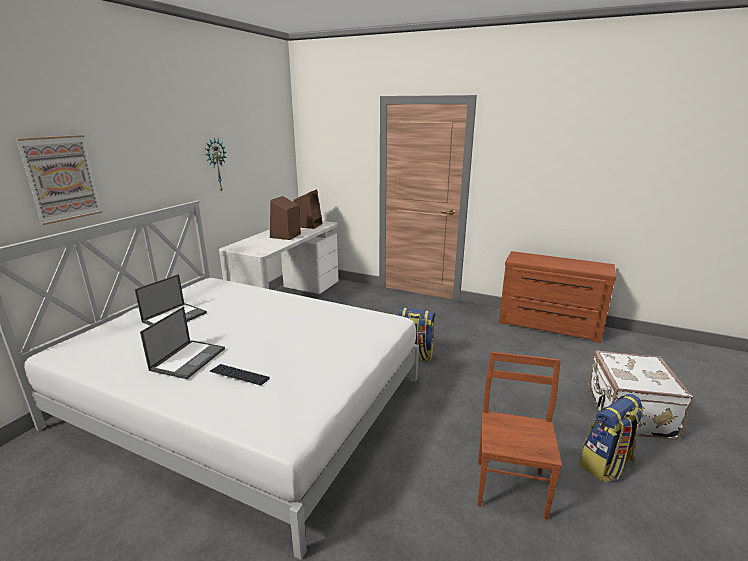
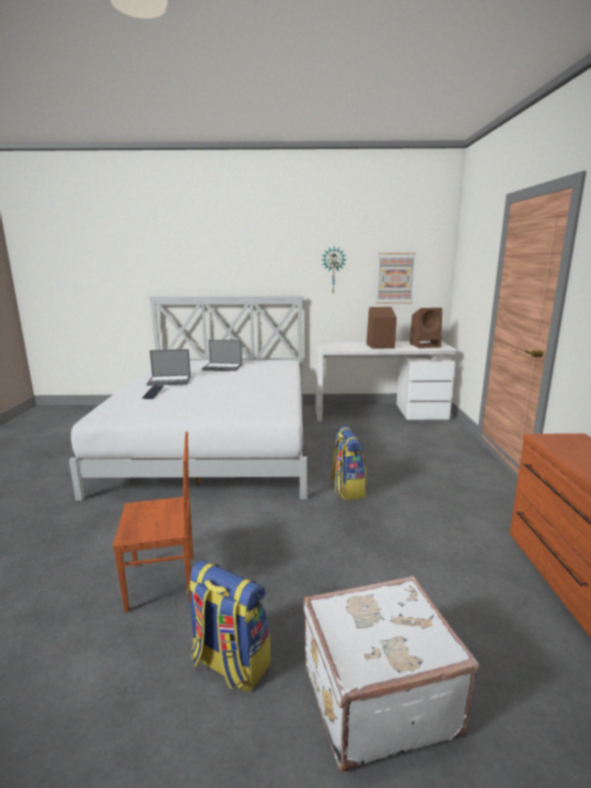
camera: 65 degrees right, 5 degrees down
(61, 178) = (205, 264): picture -> picture (395, 278)

